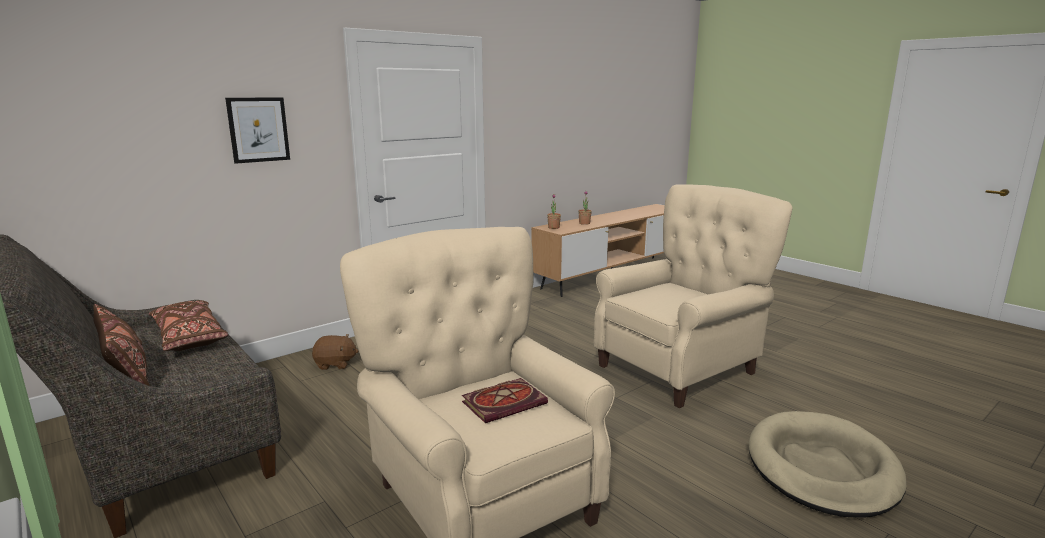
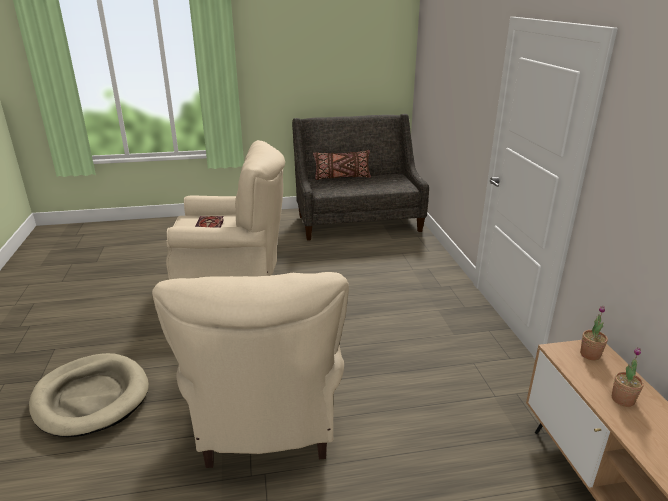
camera: 120 degrees right, 10 degrees up
(189, 337) = (377, 186): brown pillow -> none
(258, 129) = (465, 93): picture -> none
(335, 364) = (419, 265): brown plush toy -> none

